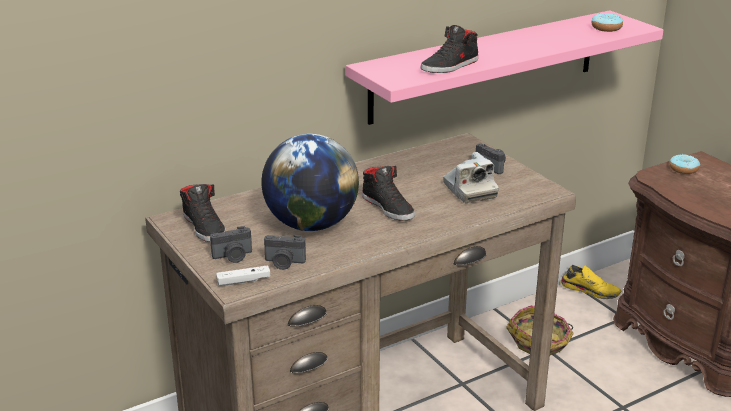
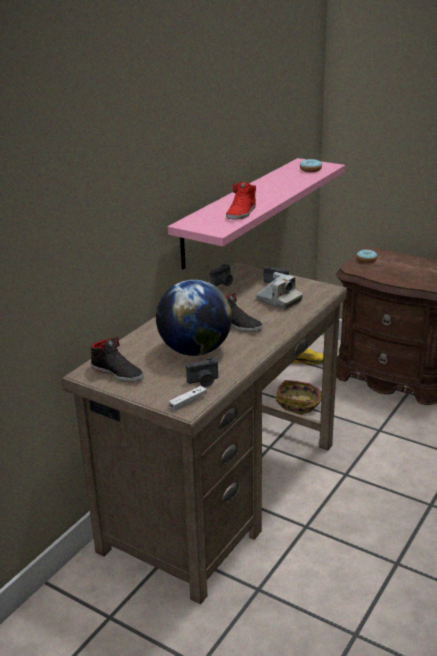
camera: 25 degrees left, 0 degrees up
(233, 256) = (162, 387): camera -> camera (223, 283)
(450, 66) = (242, 213): black shoe -> red shoe

